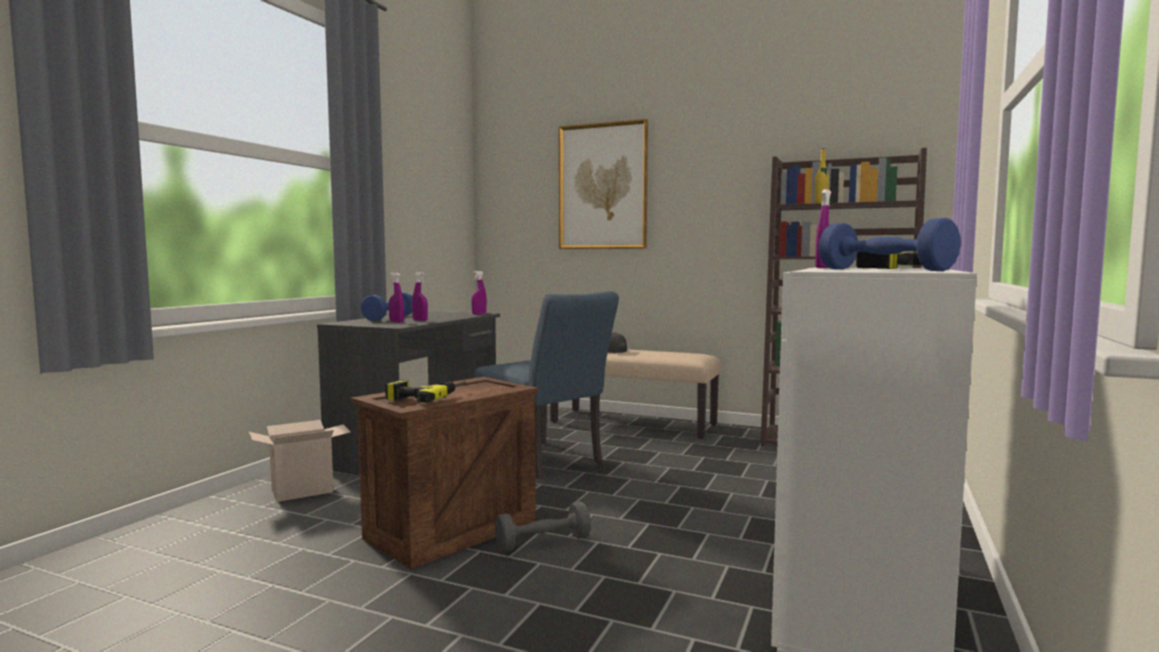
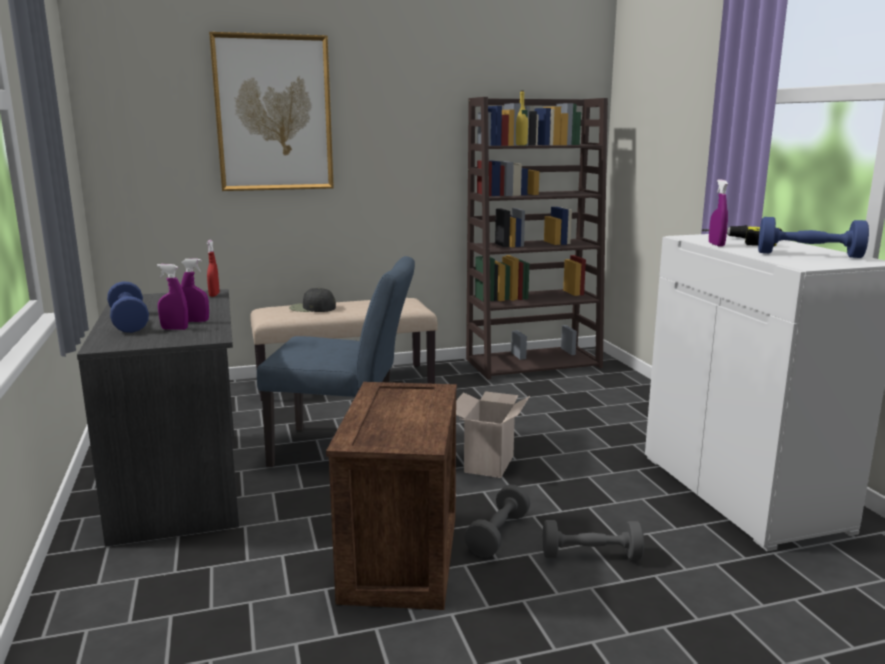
camera: 40 degrees left, 10 degrees up
(304, 490) = (140, 581): cardboard box -> cardboard box (488, 463)
(427, 395) = (394, 424): power drill -> none
(479, 314) = (214, 295): purple spray bottle -> red spray bottle
(585, 584) = (591, 556): none -> grey dumbbell

